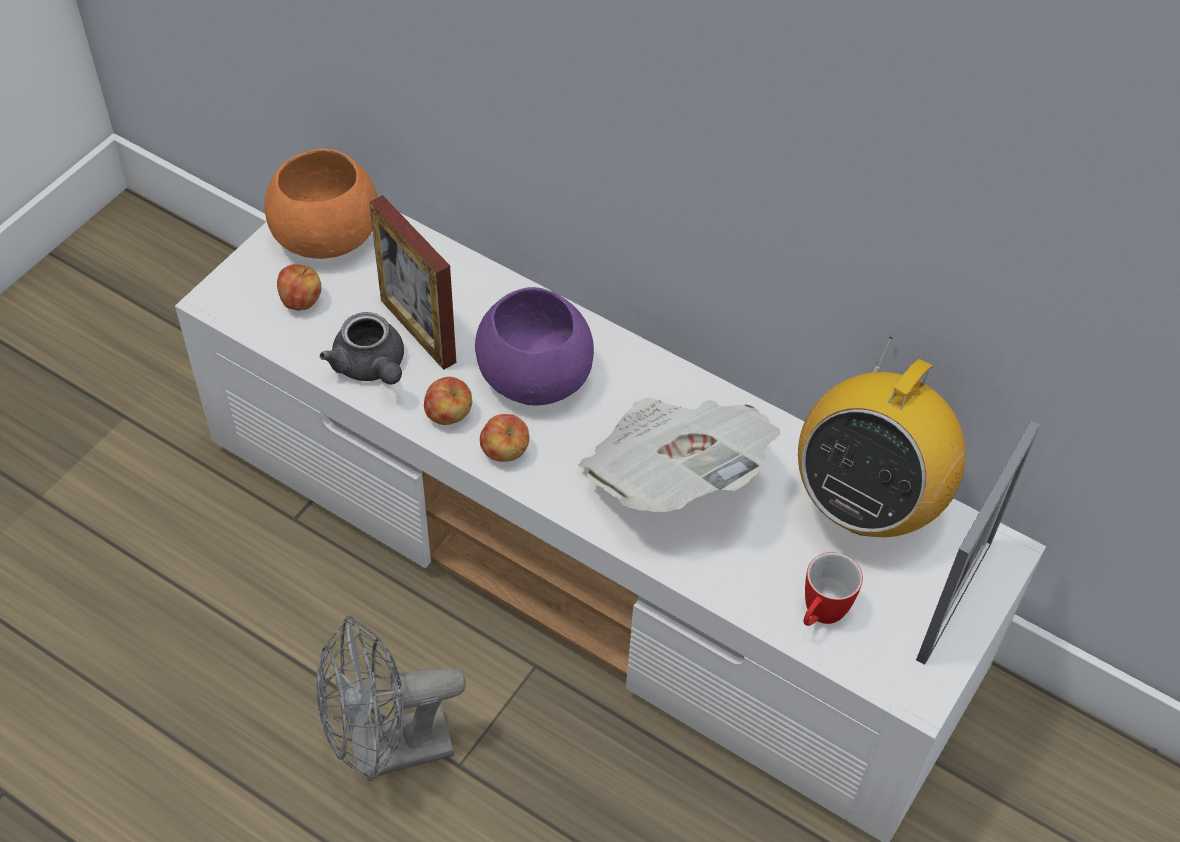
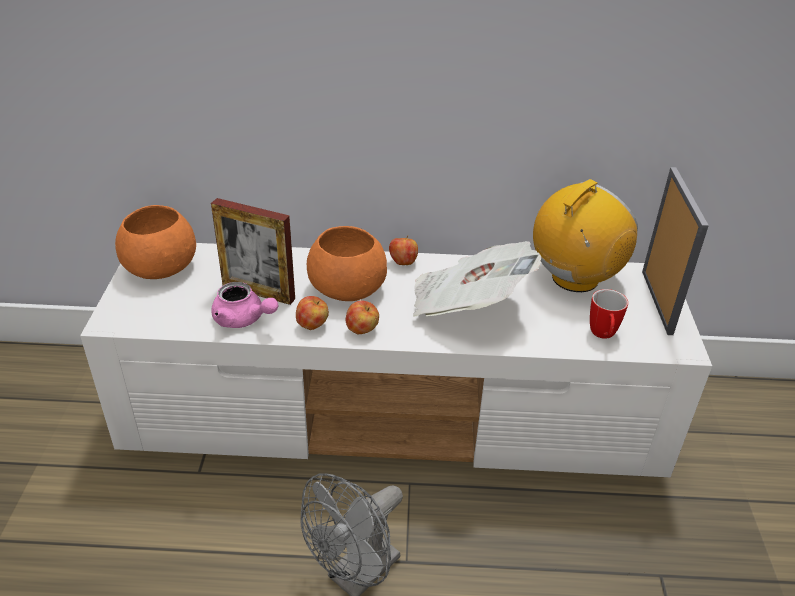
camera: 30 degrees left, 15 degrees down
(301, 301) = (170, 303): apple -> apple (403, 262)
(371, 367) = (243, 319): grey teapot -> pink teapot
(536, 376) = (349, 288): purple bowl -> orange bowl
(866, 503) = (574, 278): radio -> radio turned 135 degrees counterclockwise

